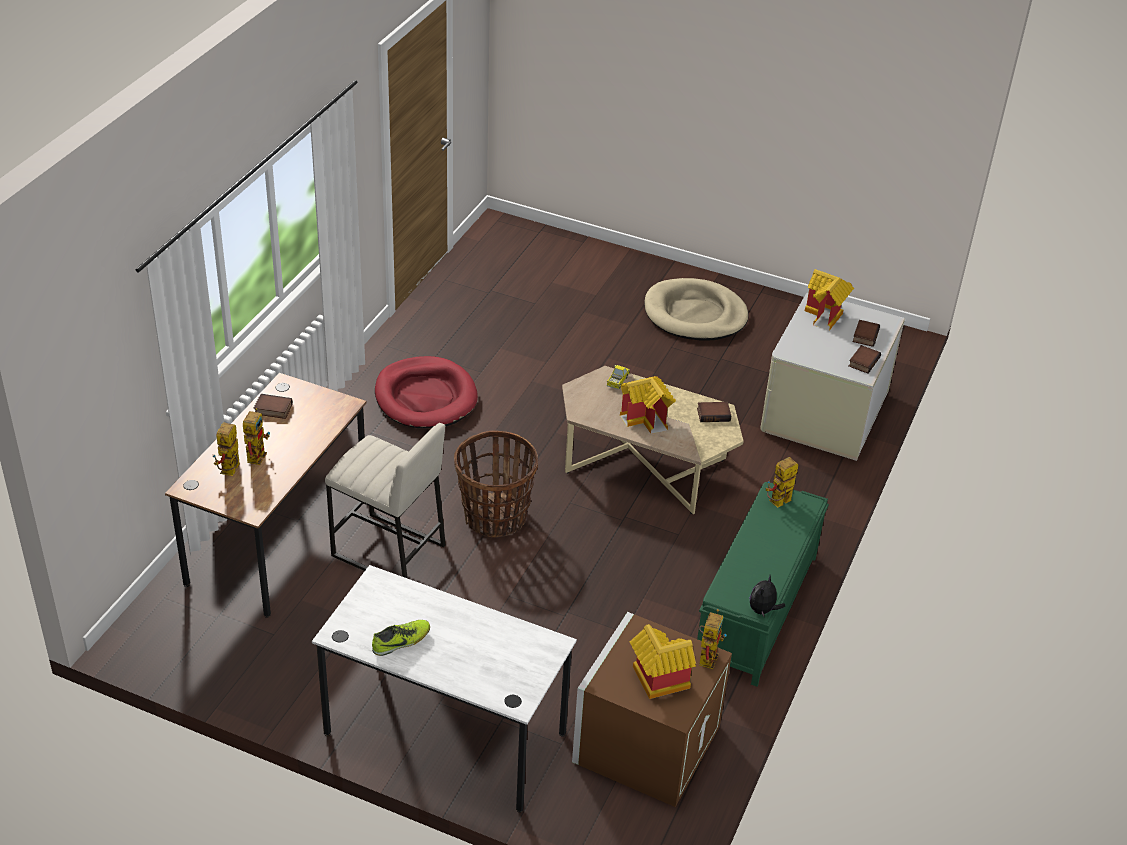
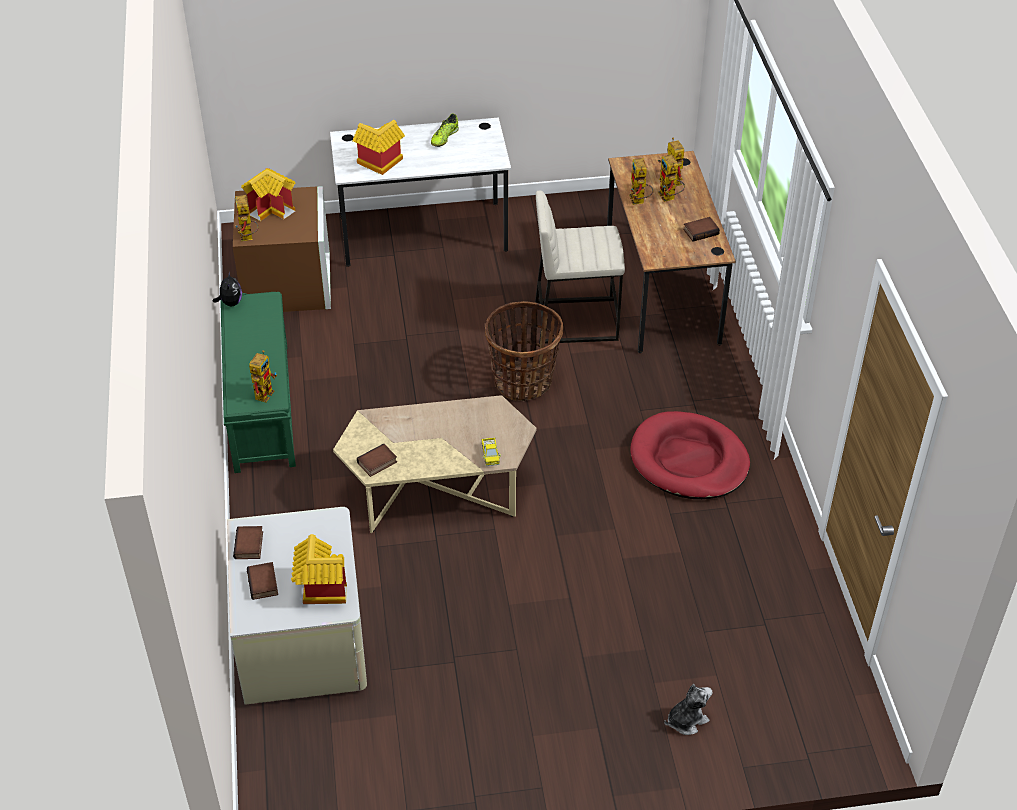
camera: 150 degrees right, 5 degrees up
(289, 464) = (639, 201): none -> toy robot
(594, 272) = (686, 720): none -> plush toy
(647, 419) = (433, 428): toy house -> toy house (379, 164)
(695, 314) = (525, 714): beige dog bed -> none

